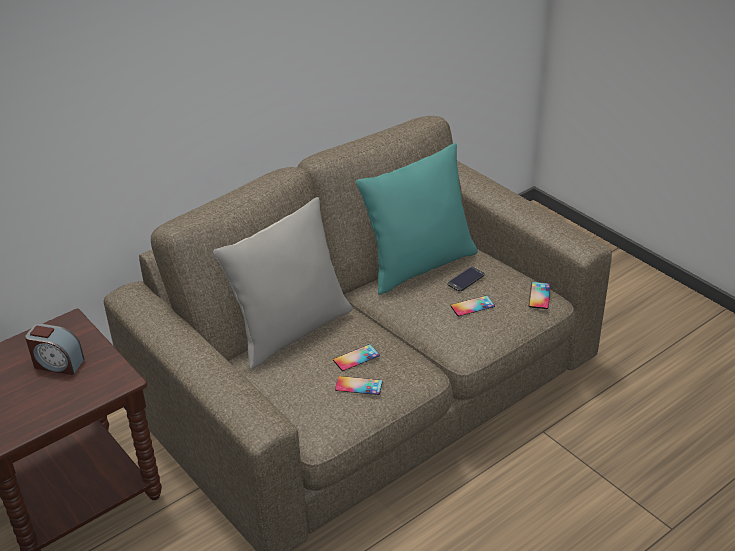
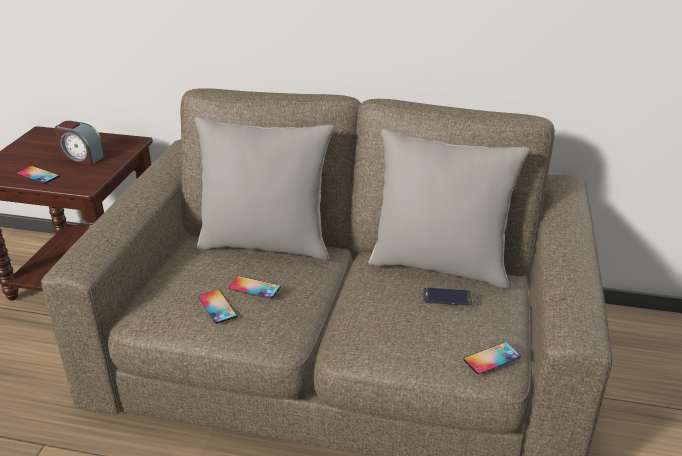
camera: 50 degrees right, 5 degrees down
(58, 363) = (82, 157): alarm clock -> alarm clock turned 45 degrees counterclockwise
(418, 265) = (439, 265): turquoise pillow -> grey pillow
(472, 306) = (410, 319): phone -> phone (38, 175)

